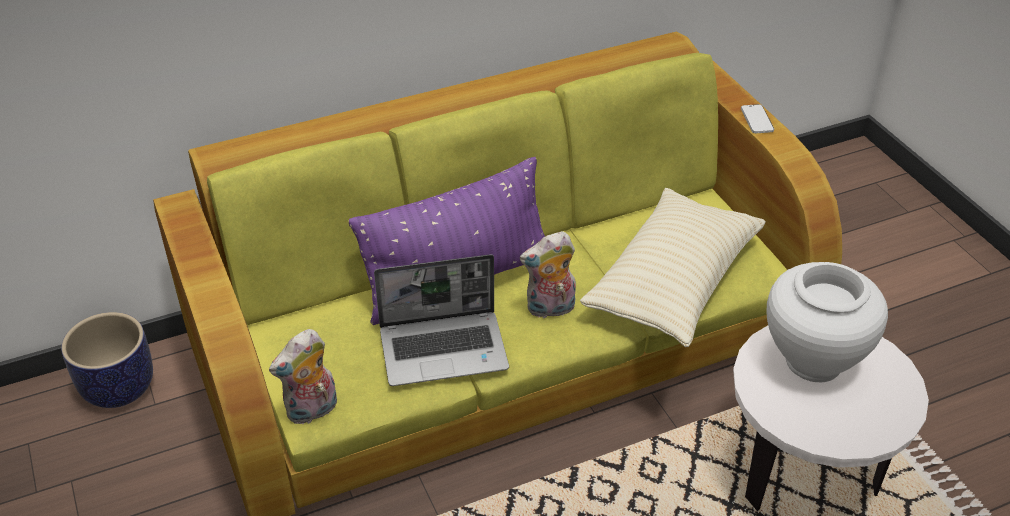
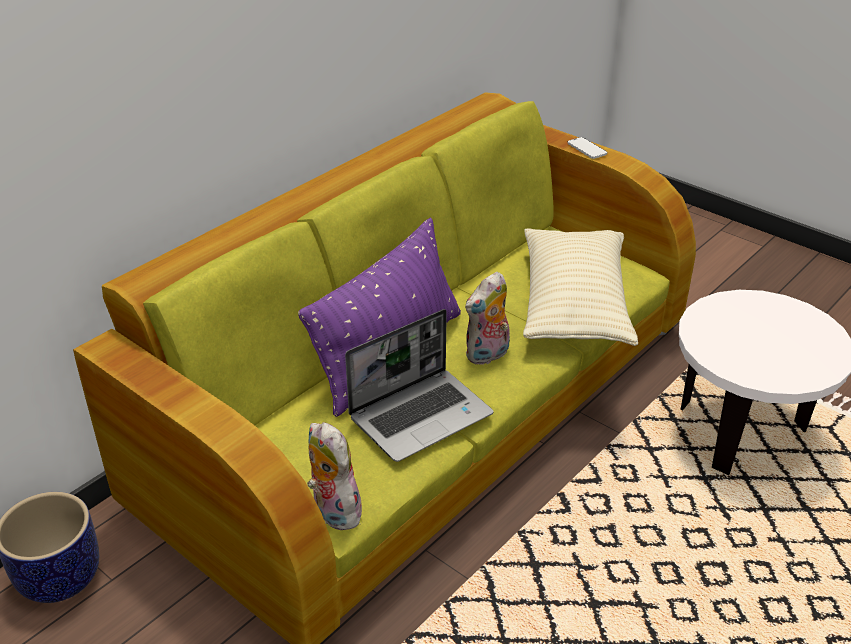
camera: 25 degrees left, 5 degrees down
(312, 411) = (333, 511): plush toy -> plush toy turned 120 degrees clockwise
(813, 361) = (741, 325): white vase -> none

